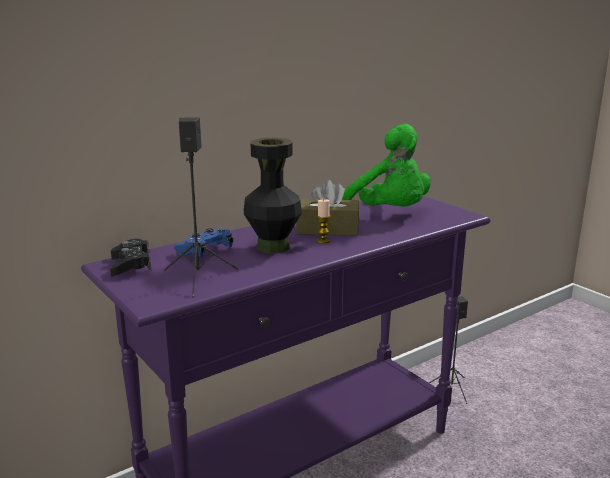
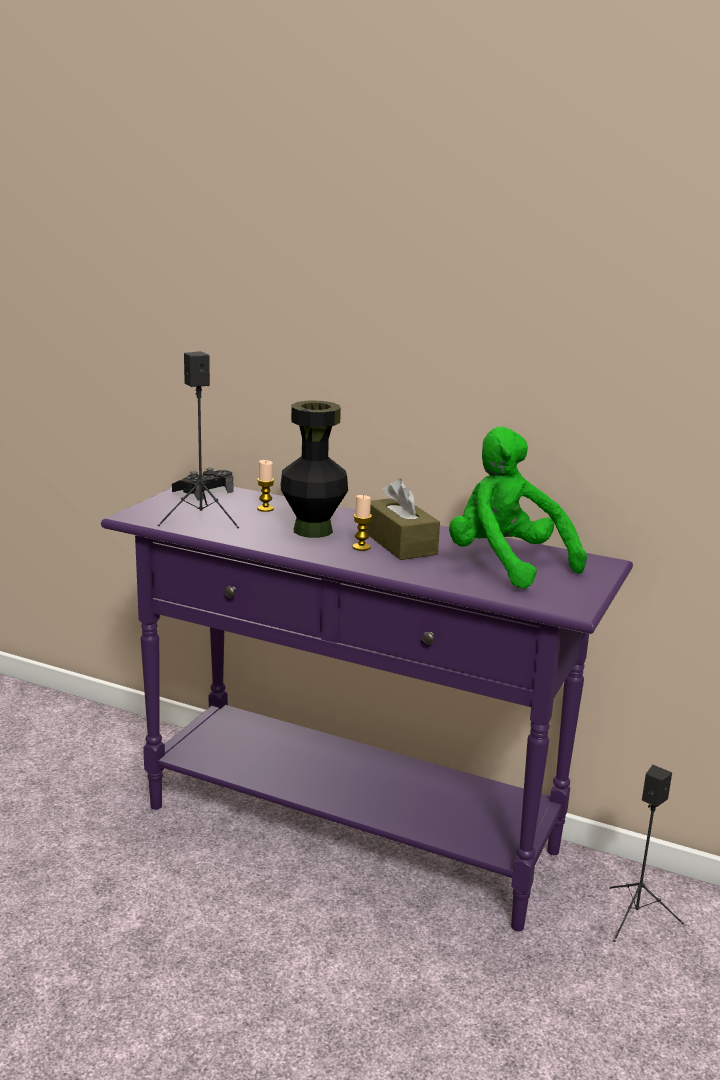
camera: 60 degrees right, 0 degrees up
(205, 252) = (265, 509): blue game controller -> candle
(389, 213) = (505, 564): green plush toy -> green plush toy turned 120 degrees clockwise

